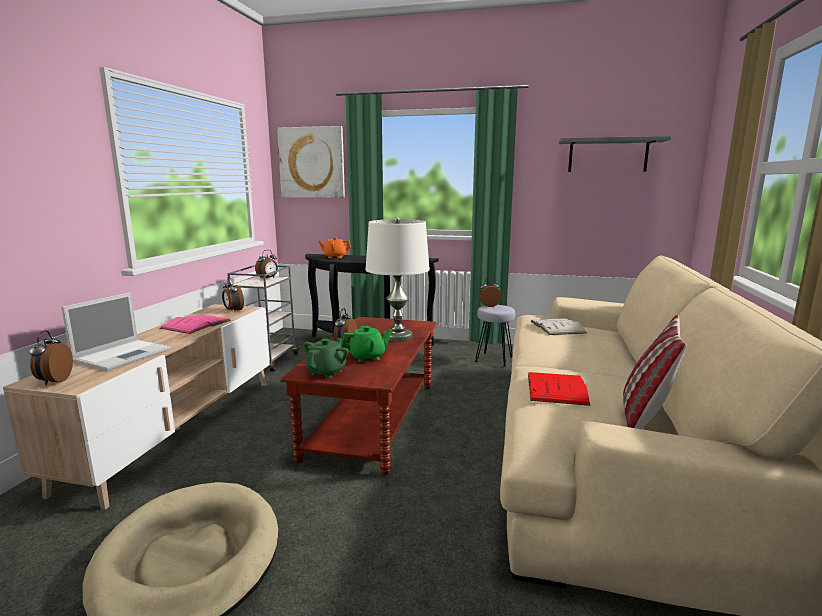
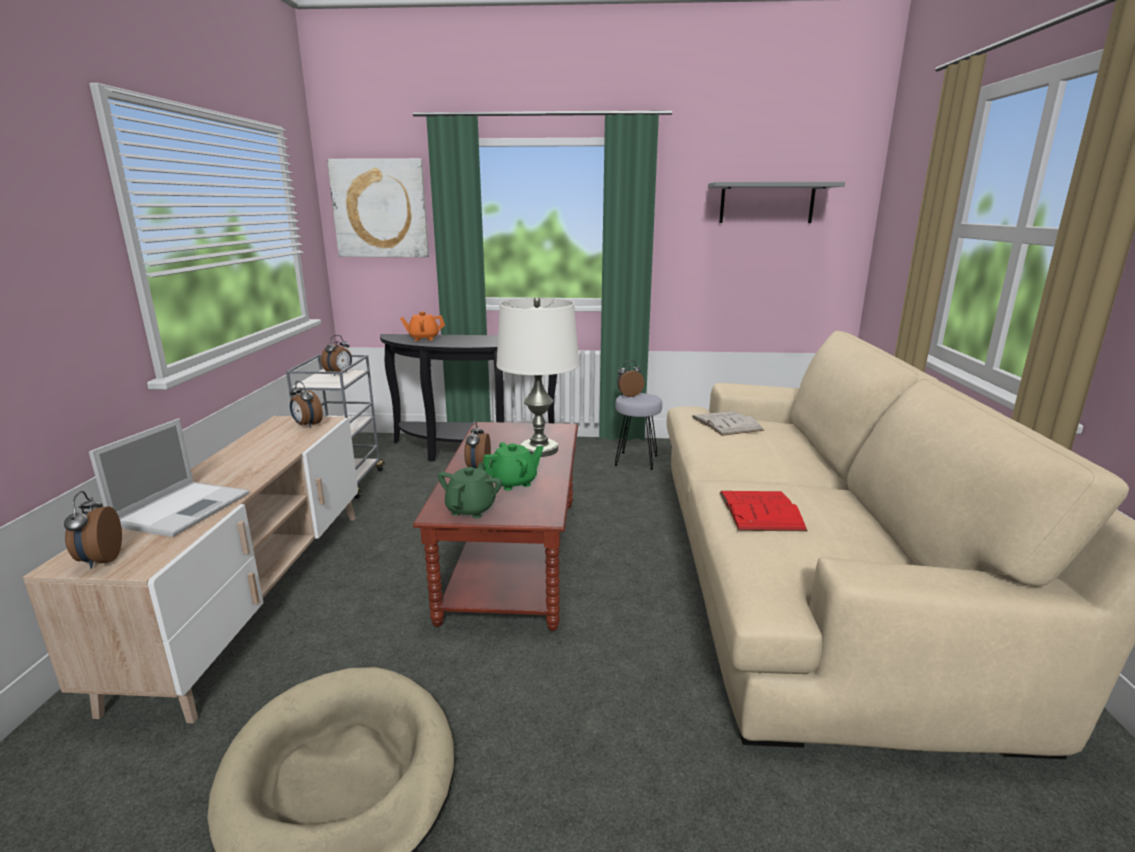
camera: 10 degrees left, 5 degrees up
(196, 324) = (265, 451): pink book -> none
(645, 415) = (868, 537): pillow -> none

